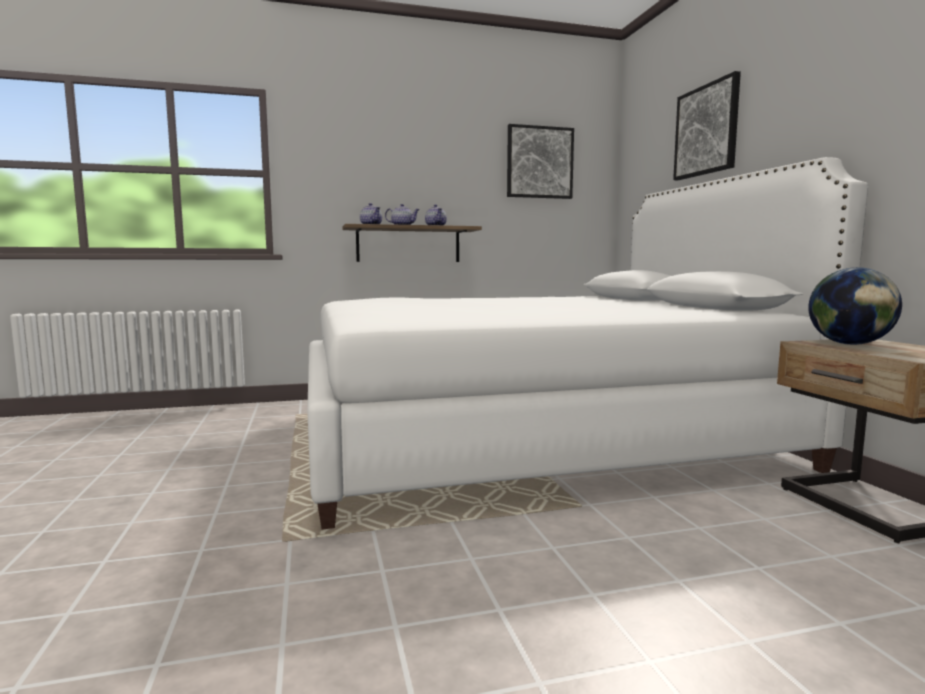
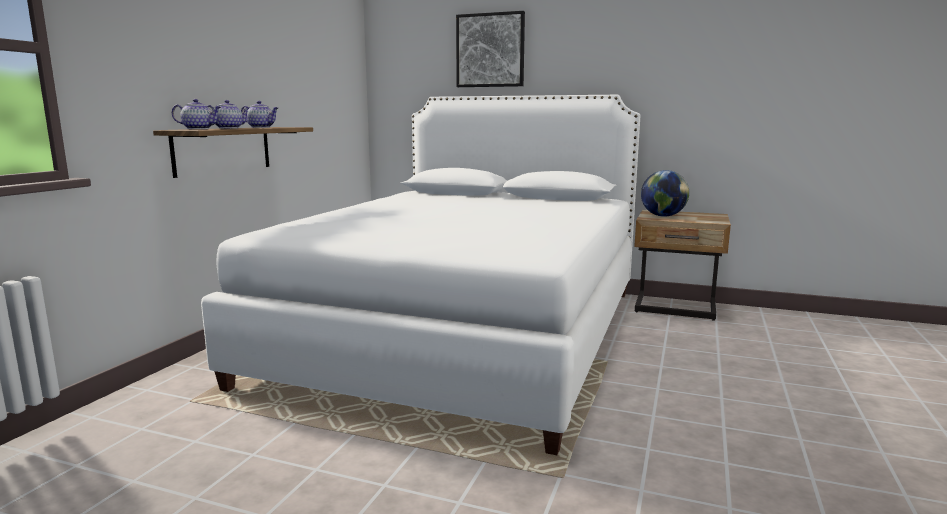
camera: 55 degrees left, 5 degrees up
(539, 162) = (319, 53): picture -> none

